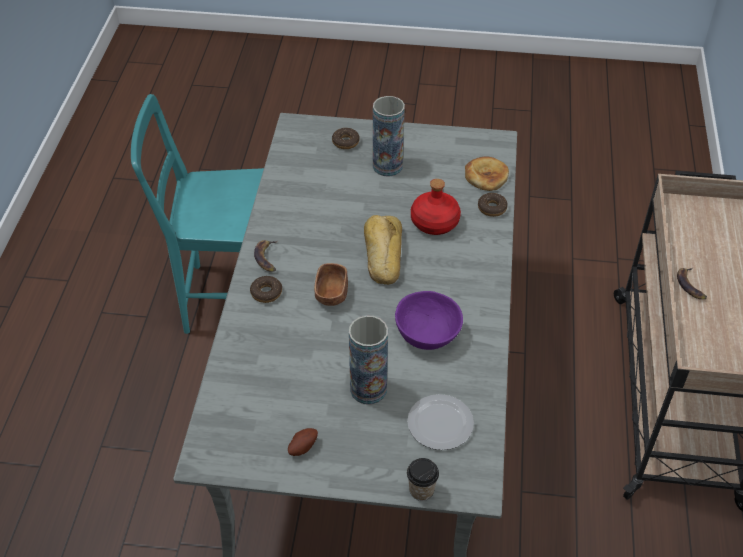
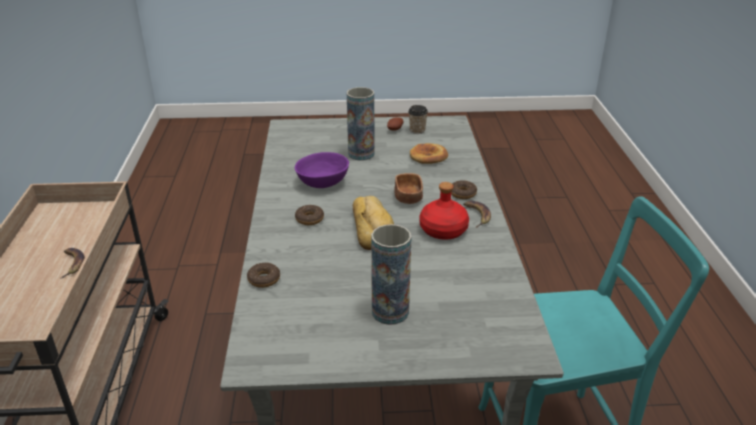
camera: 170 degrees right, 15 degrees down
(345, 142) = (453, 337): donut -> donut (309, 219)
(421, 490) = (318, 122): cup -> cup (417, 131)
(435, 222) = (325, 260): red bottle -> red bottle (443, 230)
(439, 424) = (309, 144): plate -> none
(486, 176) = (268, 314): bread -> bread (428, 156)

